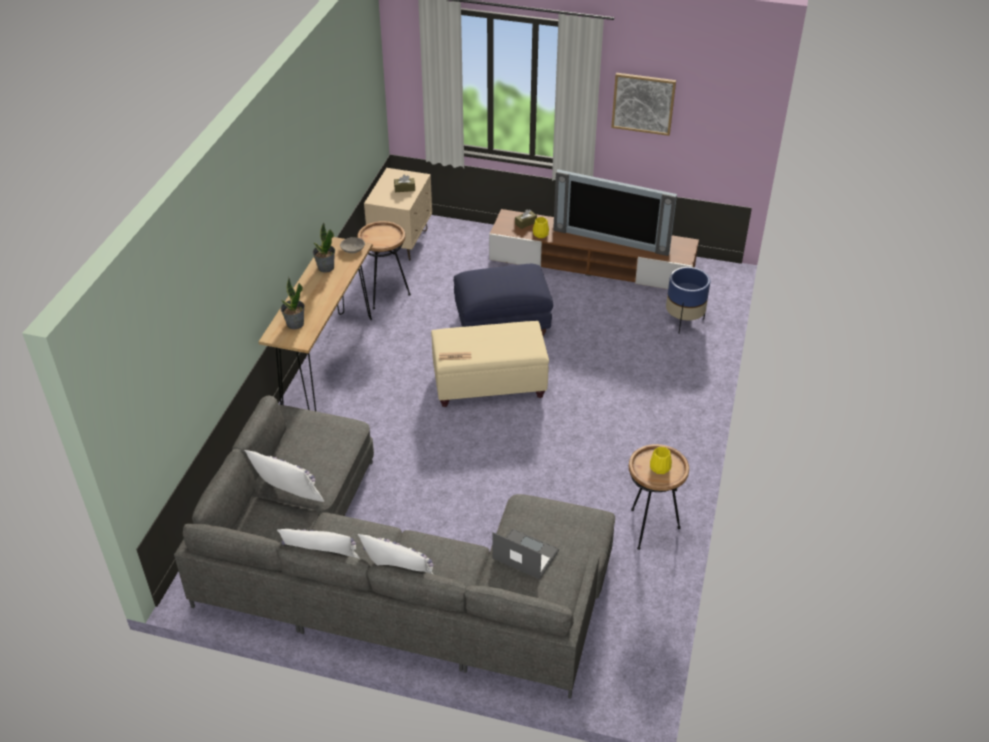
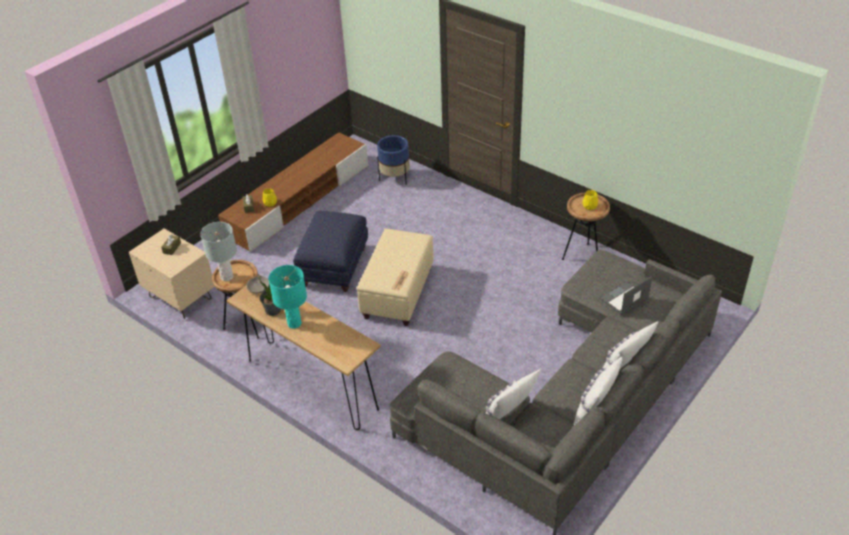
camera: 65 degrees left, 0 degrees up
(295, 324) = (339, 345): potted plant -> none
(313, 286) = (294, 323): none -> turquoise table lamp
(377, 232) = (227, 277): none -> grey table lamp
(611, 239) = (305, 170): television -> none
(643, 103) = (273, 59): picture -> none

